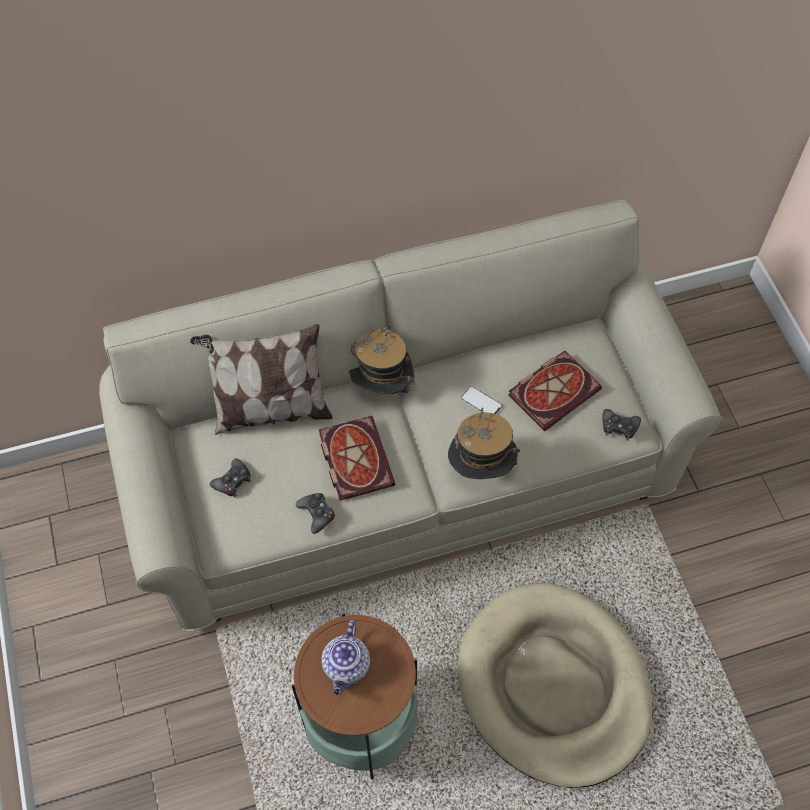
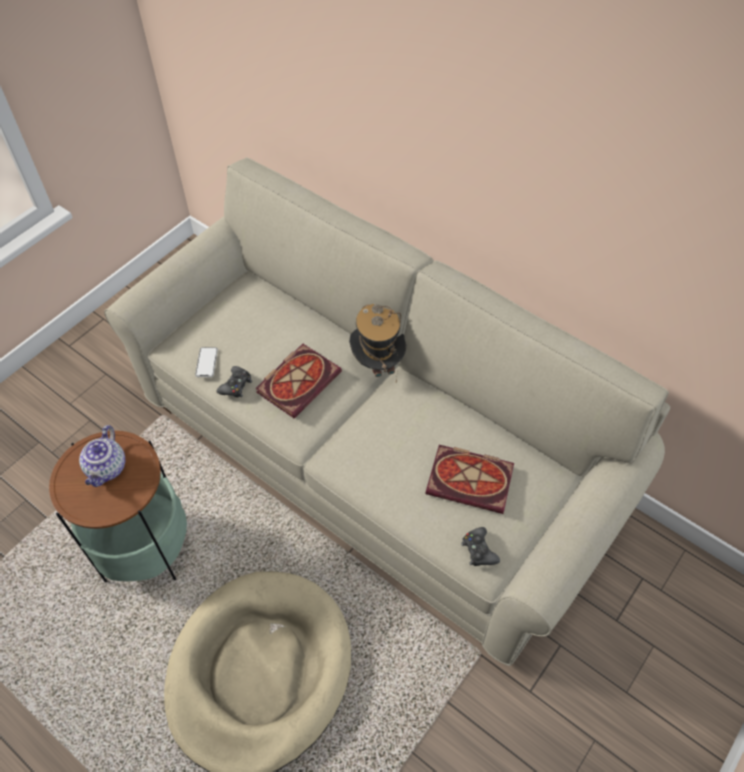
camera: 55 degrees right, 5 degrees down
(232, 481) = (226, 322): black game controller -> none
(270, 410) = (300, 310): pillow -> none
(347, 667) = (107, 469): teapot -> teapot turned 60 degrees counterclockwise
(481, 402) = (416, 434): phone -> phone (206, 362)
(481, 469) = (355, 469): hat -> none

